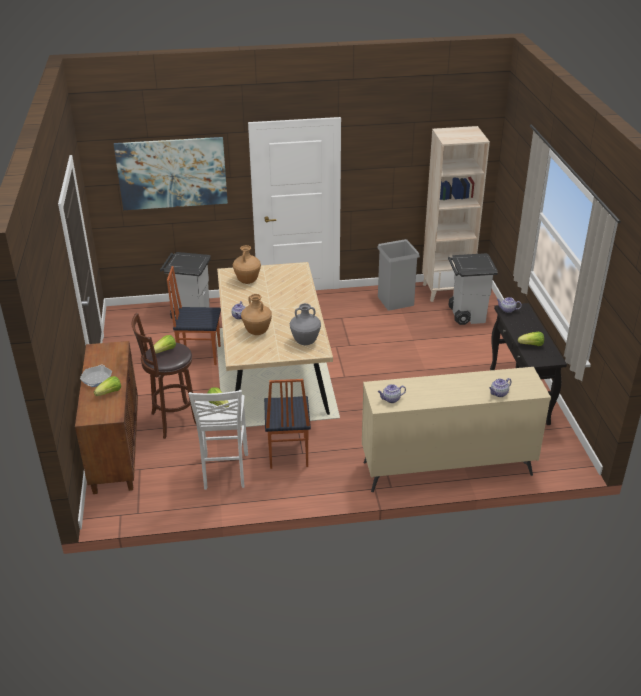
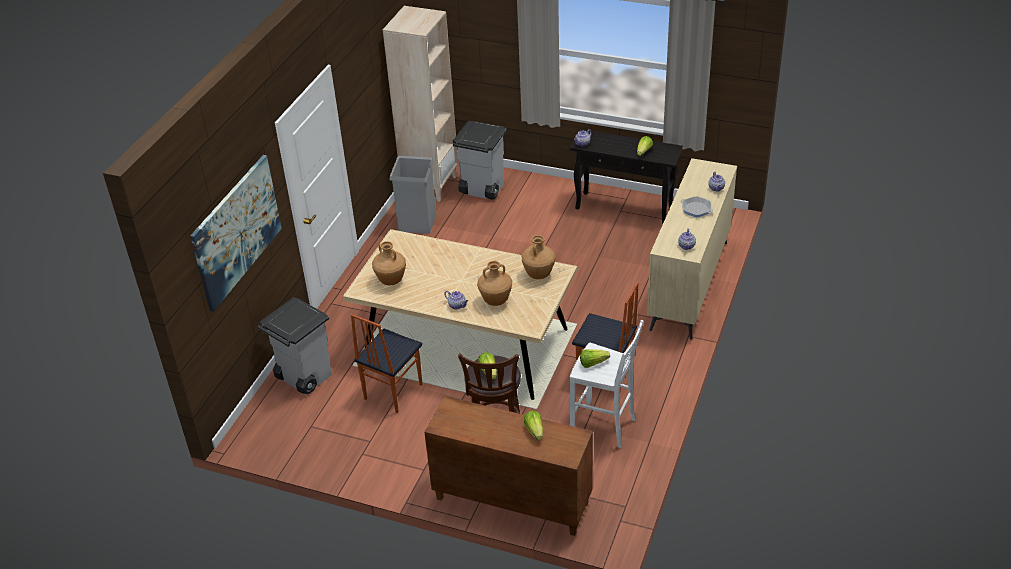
camera: 60 degrees left, 5 degrees up
(96, 379) = (501, 436): frying pan -> frying pan (696, 209)
(305, 342) = (539, 274): grey vase -> brown vase

